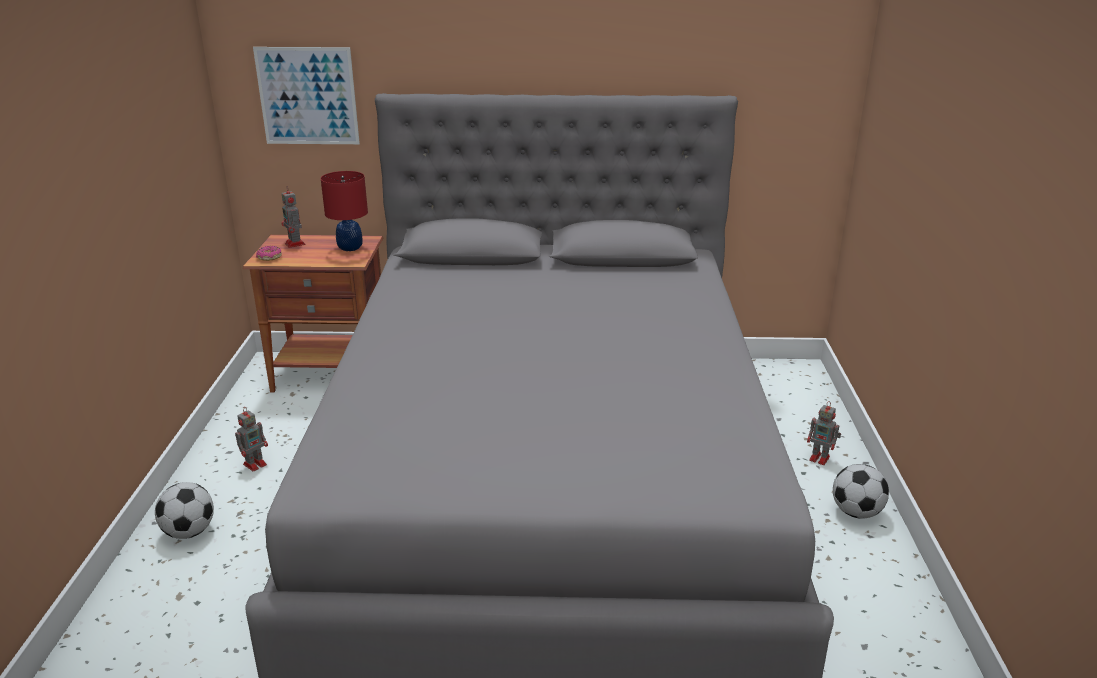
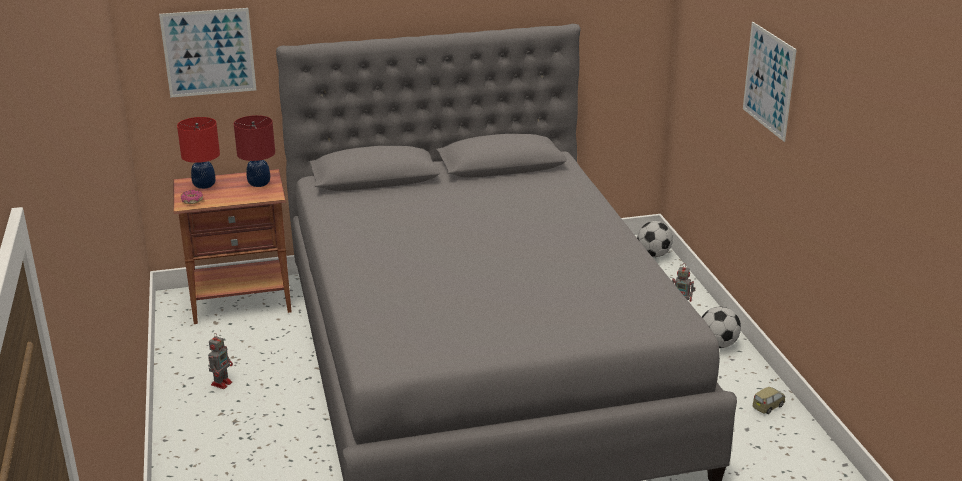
camera: 15 degrees left, 0 degrees up
(189, 532) = (201, 441): football -> football (653, 254)
(295, 244) = (205, 186): toy robot -> red table lamp
(904, 616) = (768, 406): none -> toy car
(963, 167) = (768, 80): none -> picture

